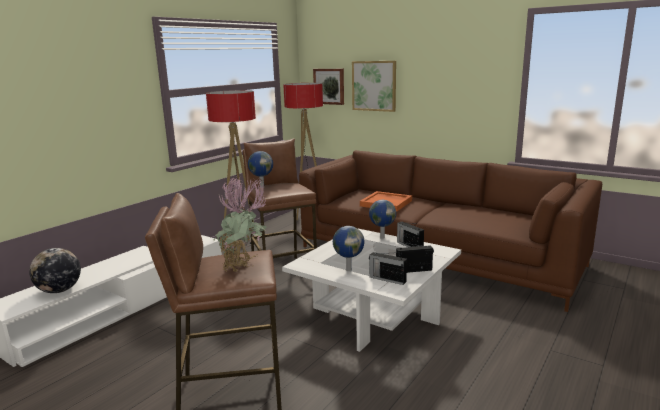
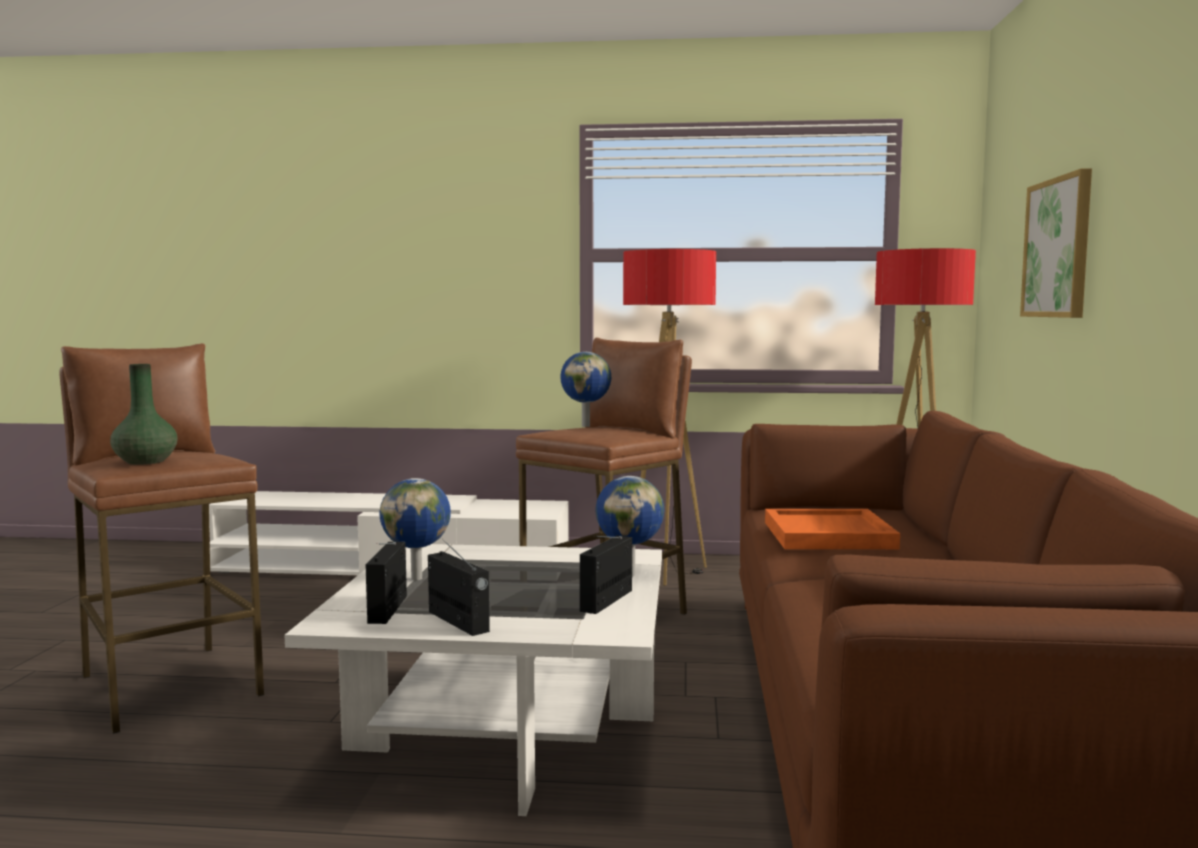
camera: 60 degrees right, 10 degrees down
(59, 290) = (298, 501): globe -> none
(244, 269) = (144, 462): potted plant -> green vase
(329, 86) = (1005, 259): picture -> none

